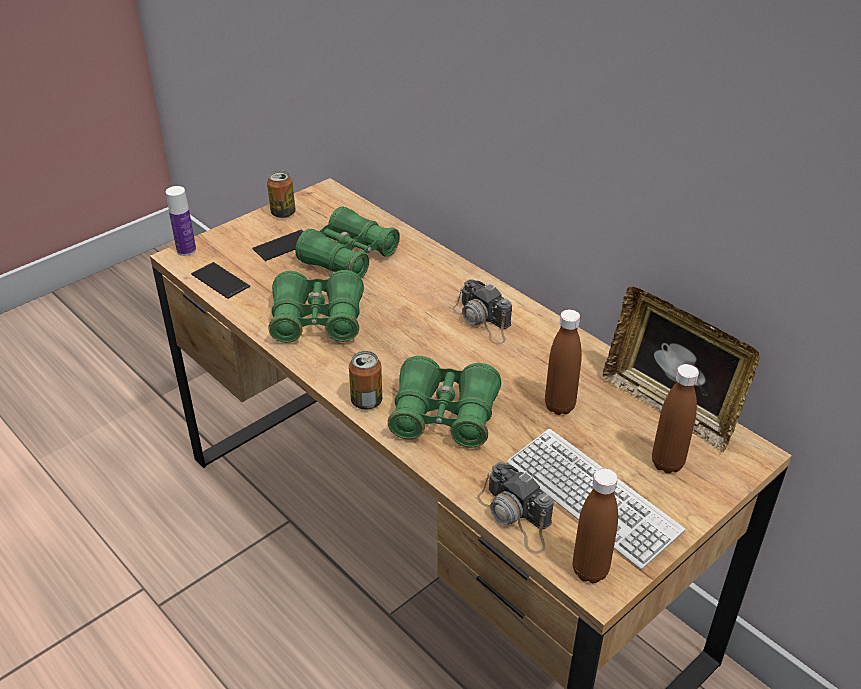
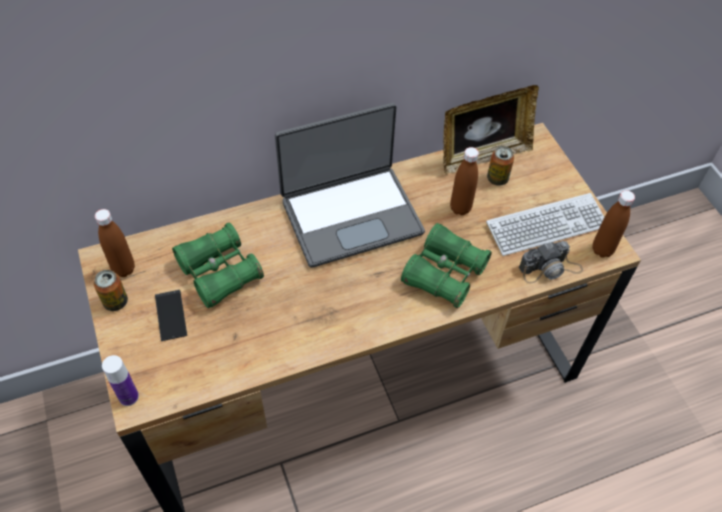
camera: 70 degrees left, 15 degrees up
(220, 280) = (197, 378): phone -> none
(317, 321) = (296, 319): green binoculars -> none
(366, 401) = (409, 315): can -> can (497, 179)
(483, 321) = (351, 215): camera -> laptop
(667, 463) = (530, 178): brown bottle -> brown bottle (124, 269)

